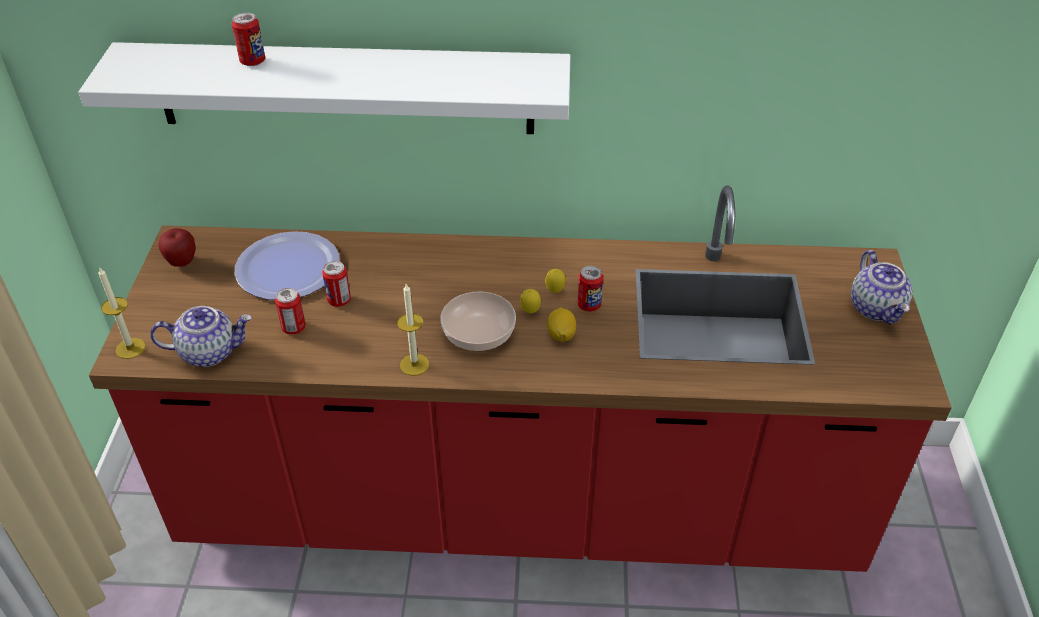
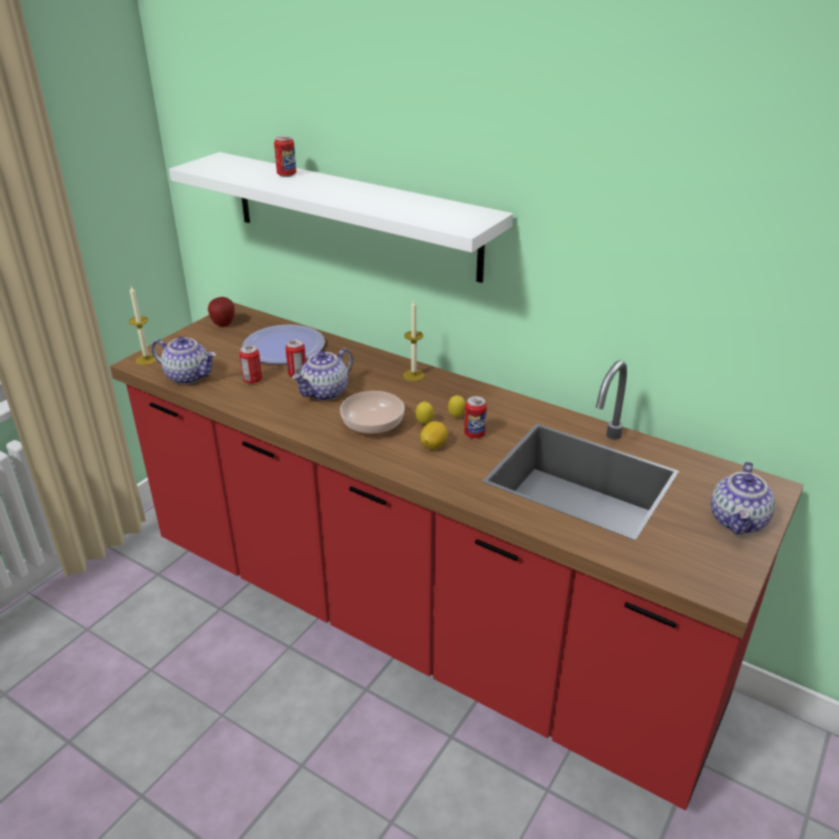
camera: 30 degrees right, 10 degrees down
(392, 313) = (325, 393): none -> teapot
(414, 364) = (308, 427): candle -> candle (414, 375)

